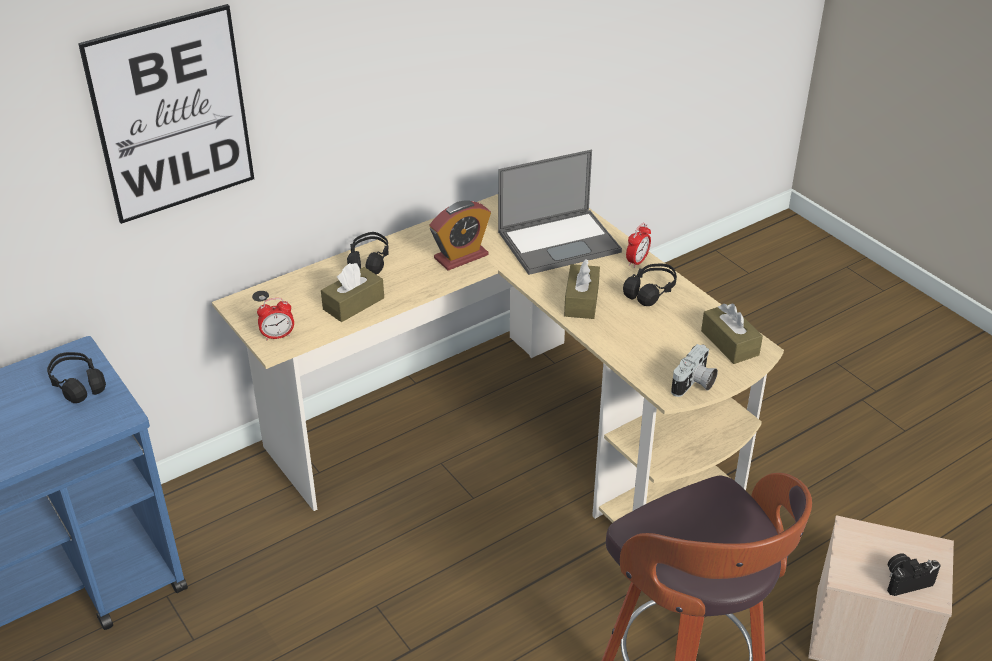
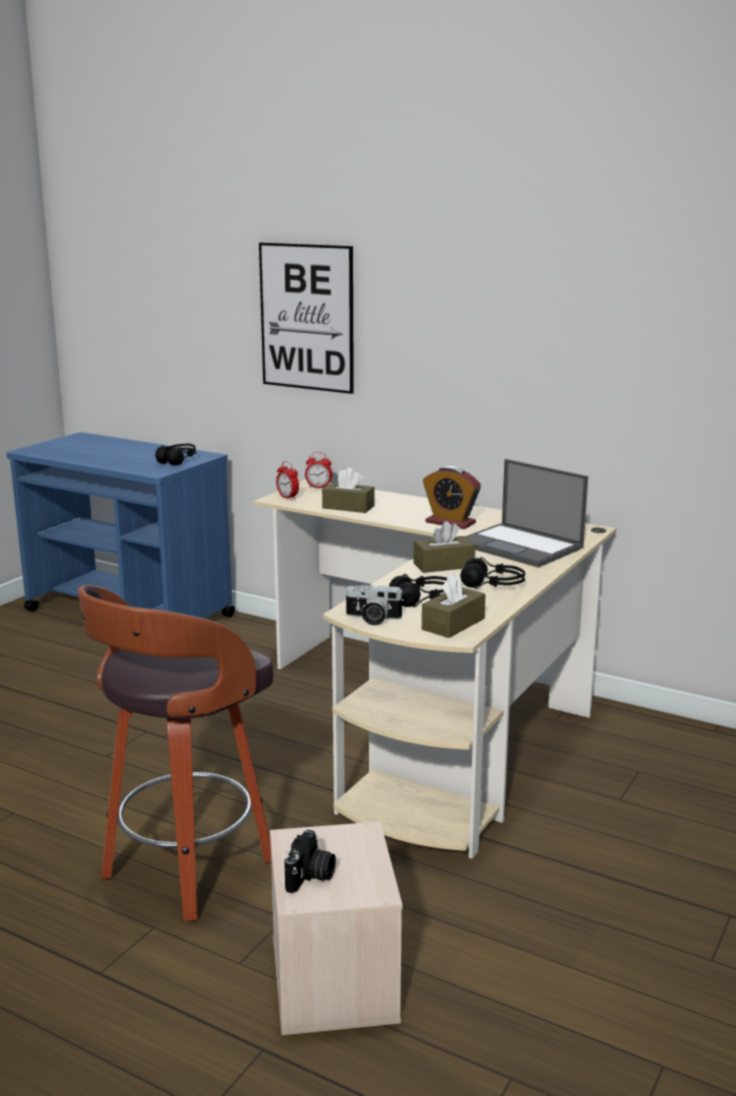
camera: 65 degrees right, 20 degrees down
(369, 261) = (406, 502): black headphones -> black headphones (423, 600)
(637, 261) = (533, 574): alarm clock -> alarm clock (319, 487)
(906, 580) = (310, 877): camera -> camera turned 60 degrees clockwise

